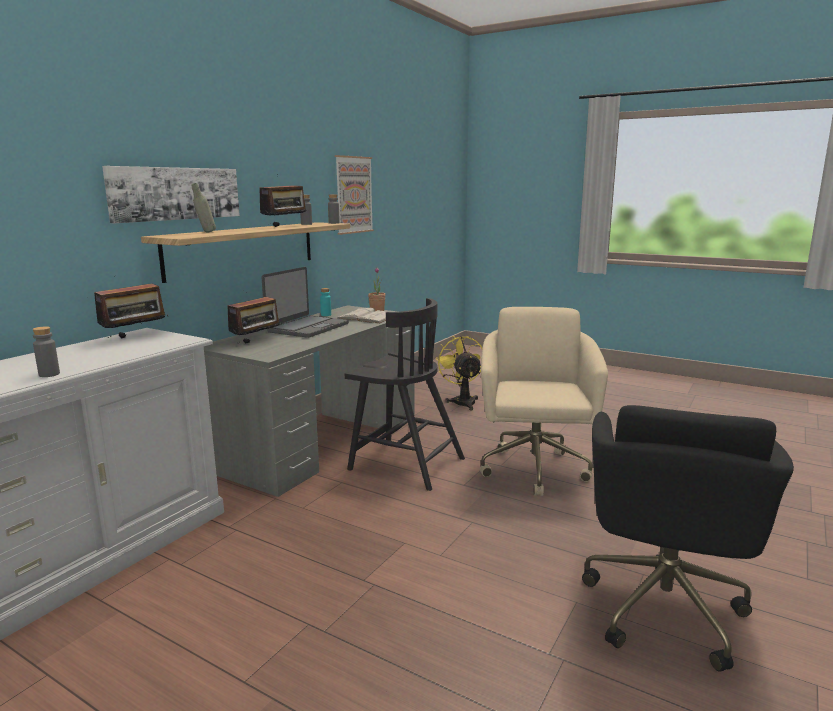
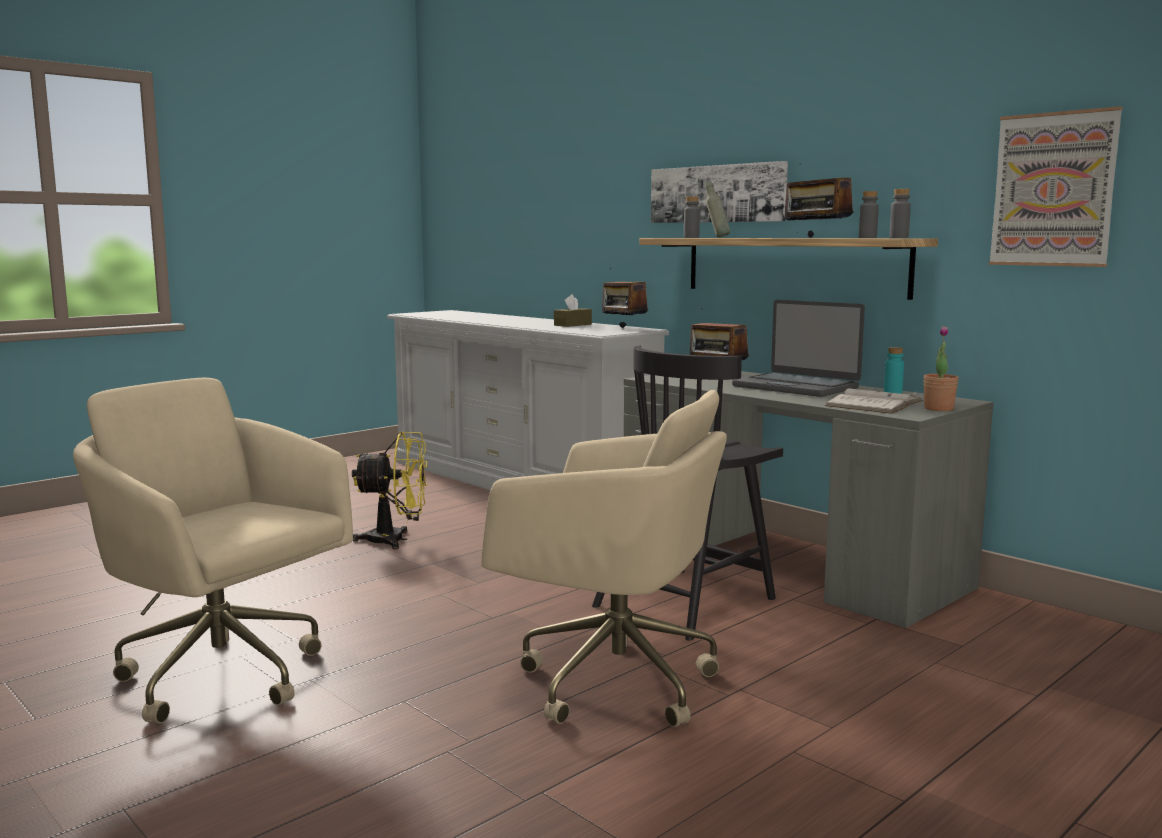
camera: 105 degrees right, 5 degrees down
(49, 374) = (517, 325): grey bottle -> grey bottle (691, 237)
(70, 355) = (572, 325): none -> brown tissue box
(462, 401) = (1008, 682): yellow fan -> yellow fan (396, 540)
(662, 606) = (228, 679): black office chair -> beige office chair

